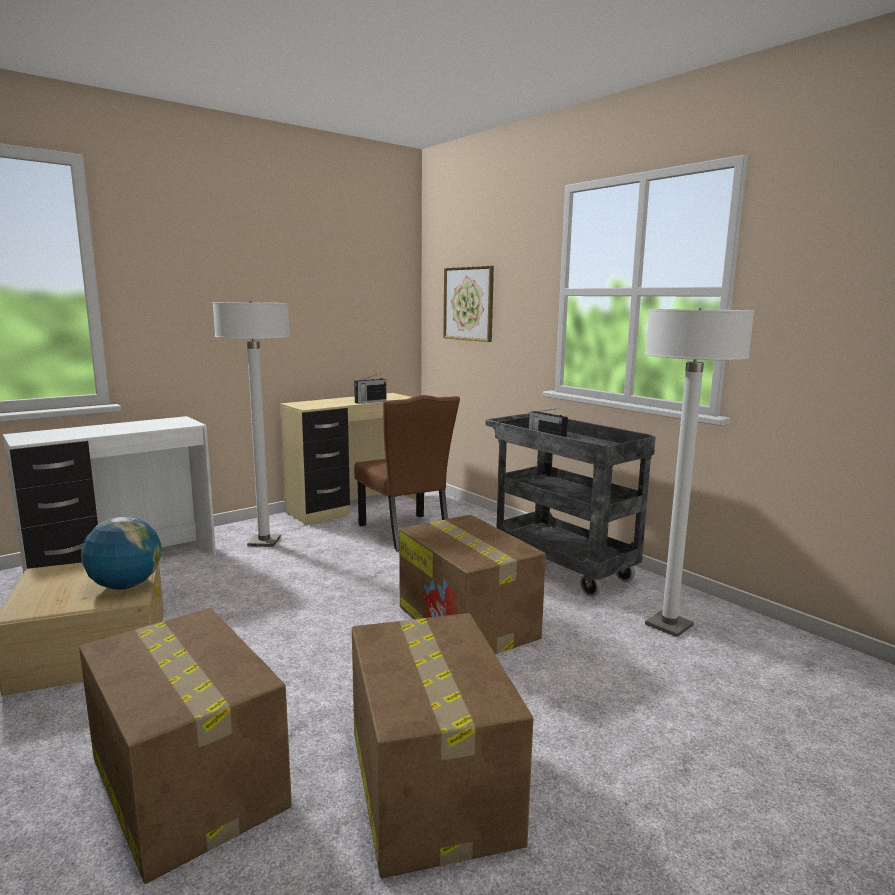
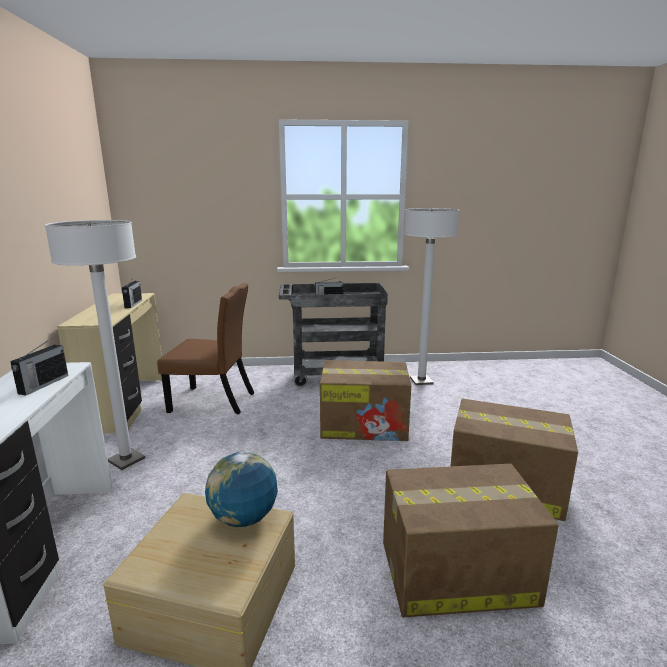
camera: 55 degrees left, 5 degrees up
(147, 427) = (43, 385): none -> radio
(468, 303) = (180, 206): picture -> none

